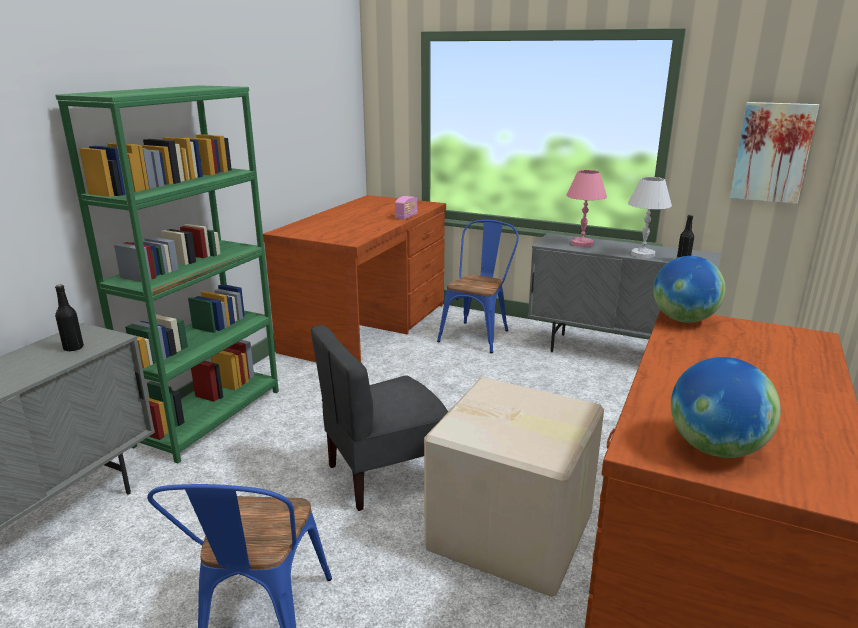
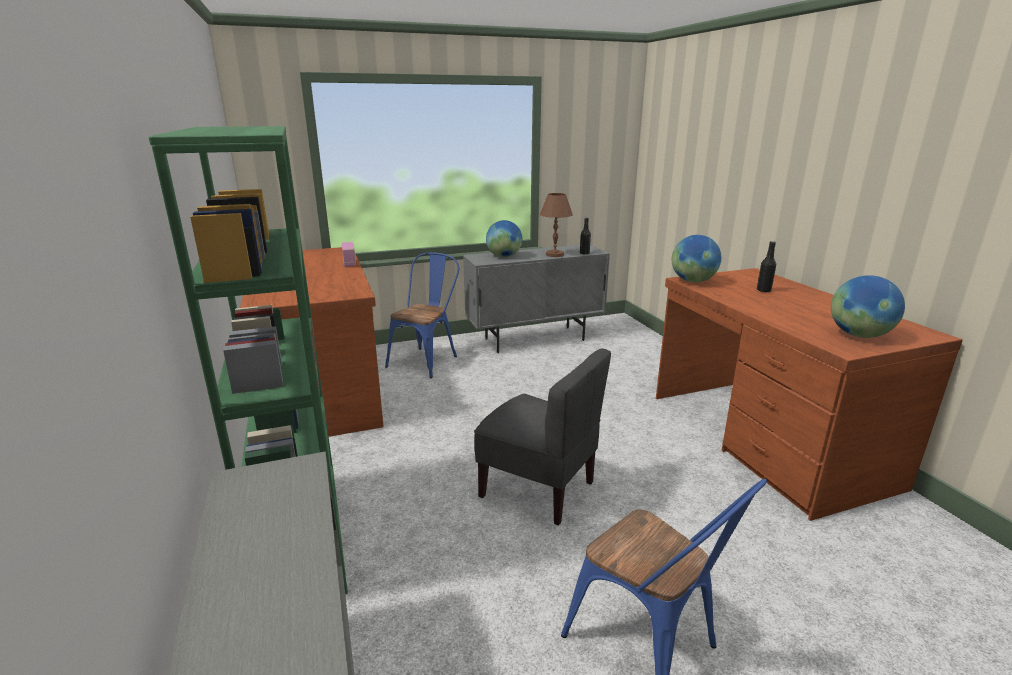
camera: 45 degrees left, 0 degrees up
(73, 348) = (282, 497): black bottle -> black bottle (763, 290)
(384, 475) = (538, 489): grey chair -> grey chair turned 75 degrees counterclockwise
(478, 334) = (427, 360): blue chair -> blue chair turned 45 degrees clockwise
(512, 533) = (667, 475): cardboard box -> none
(581, 244) = (504, 256): pink table lamp -> globe
(643, 254) = (555, 254): white table lamp -> brown table lamp
(772, 152) = (603, 167): picture -> none

